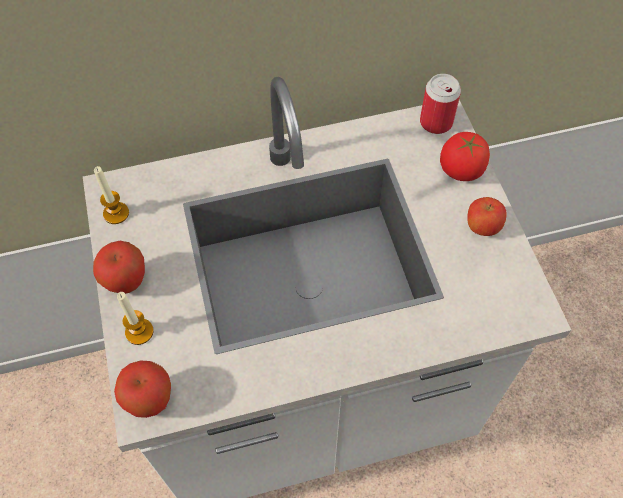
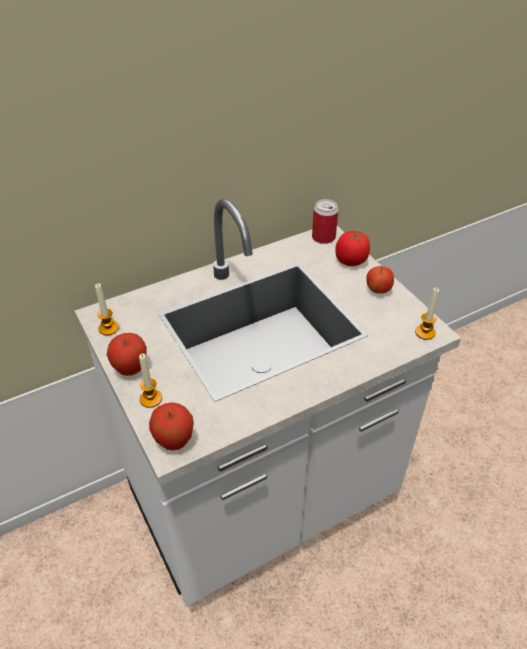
camera: 15 degrees left, 15 degrees down
(523, 310) = (425, 332): none -> candle

